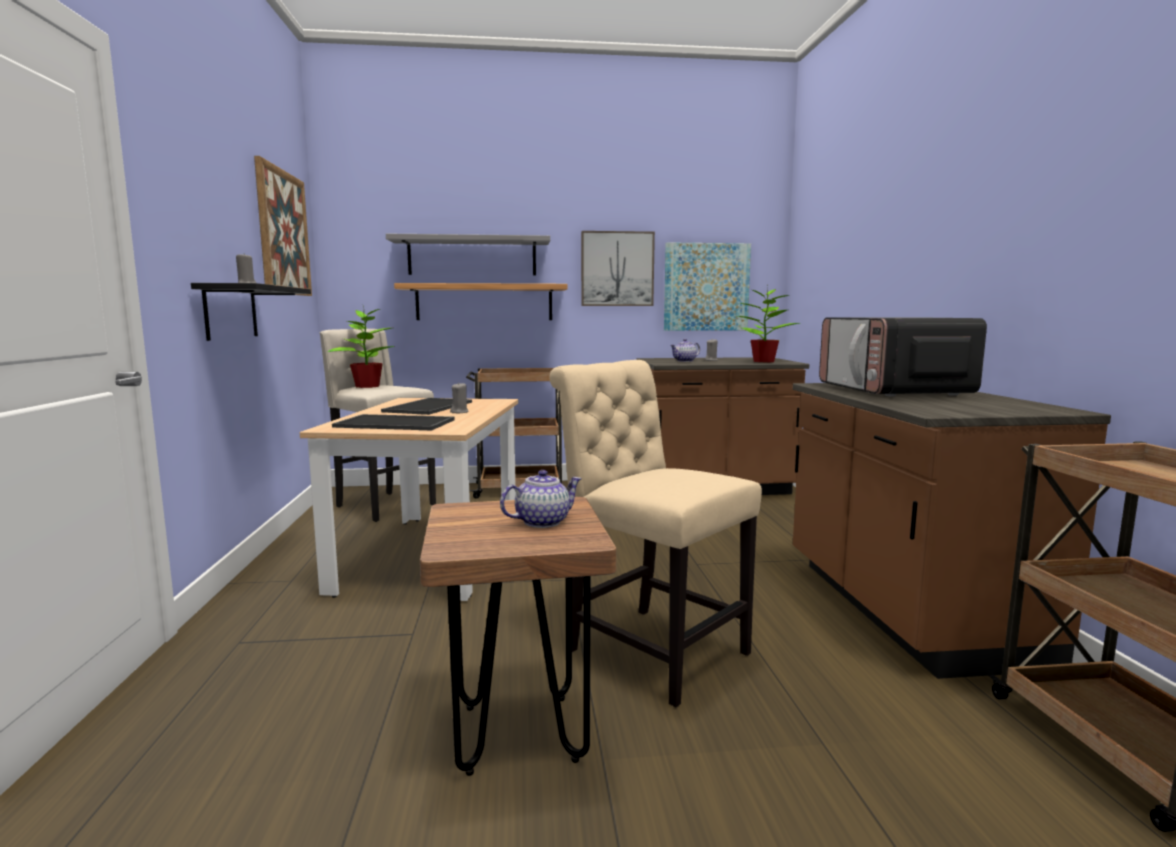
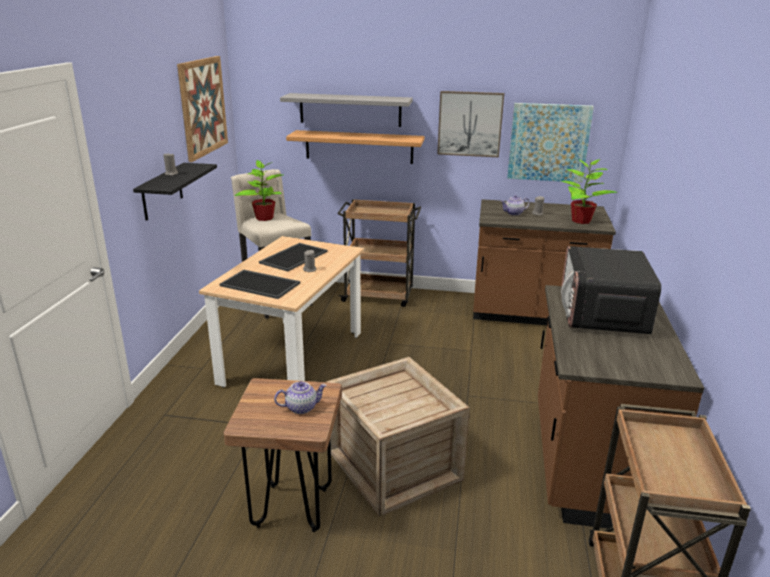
camera: 15 degrees right, 15 degrees up
(649, 649) = (394, 464): beige chair -> crate

